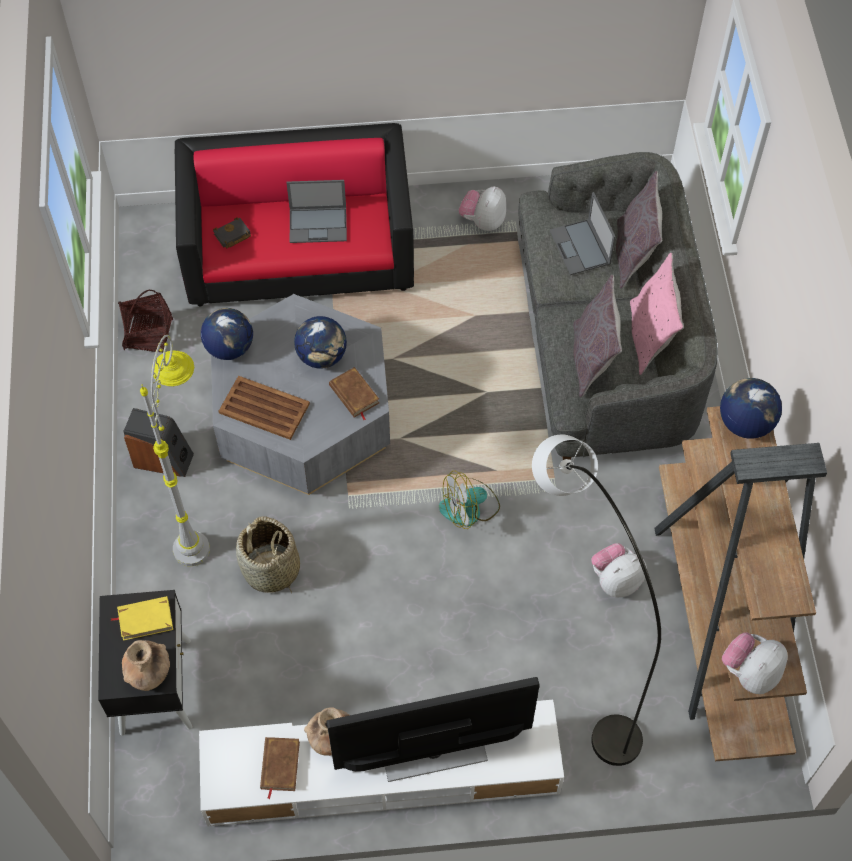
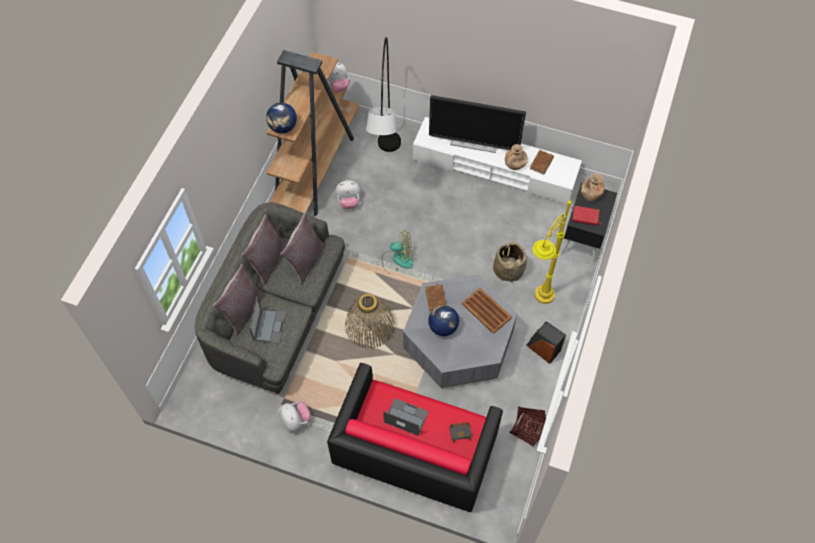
camera: 155 degrees left, 0 degrees up
(145, 619) = (585, 217): yellow book -> red book
(199, 521) = (535, 307): grey floor lamp -> yellow floor lamp
(229, 347) = (491, 353): globe -> none
(454, 383) = (369, 326): none -> basket
(483, 221) = (296, 421): plush toy -> plush toy turned 75 degrees counterclockwise
(650, 337) = (268, 262): pink pillow -> grey pillow

